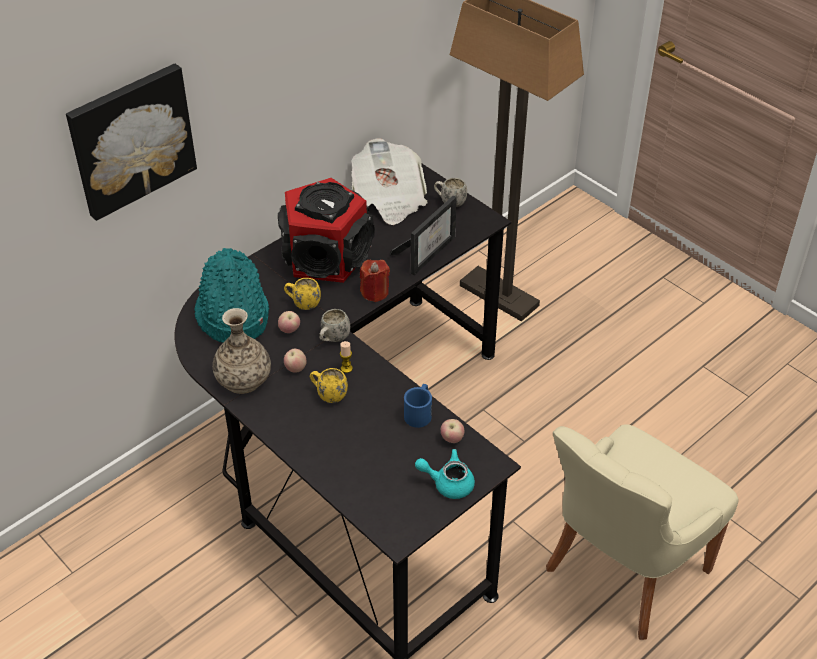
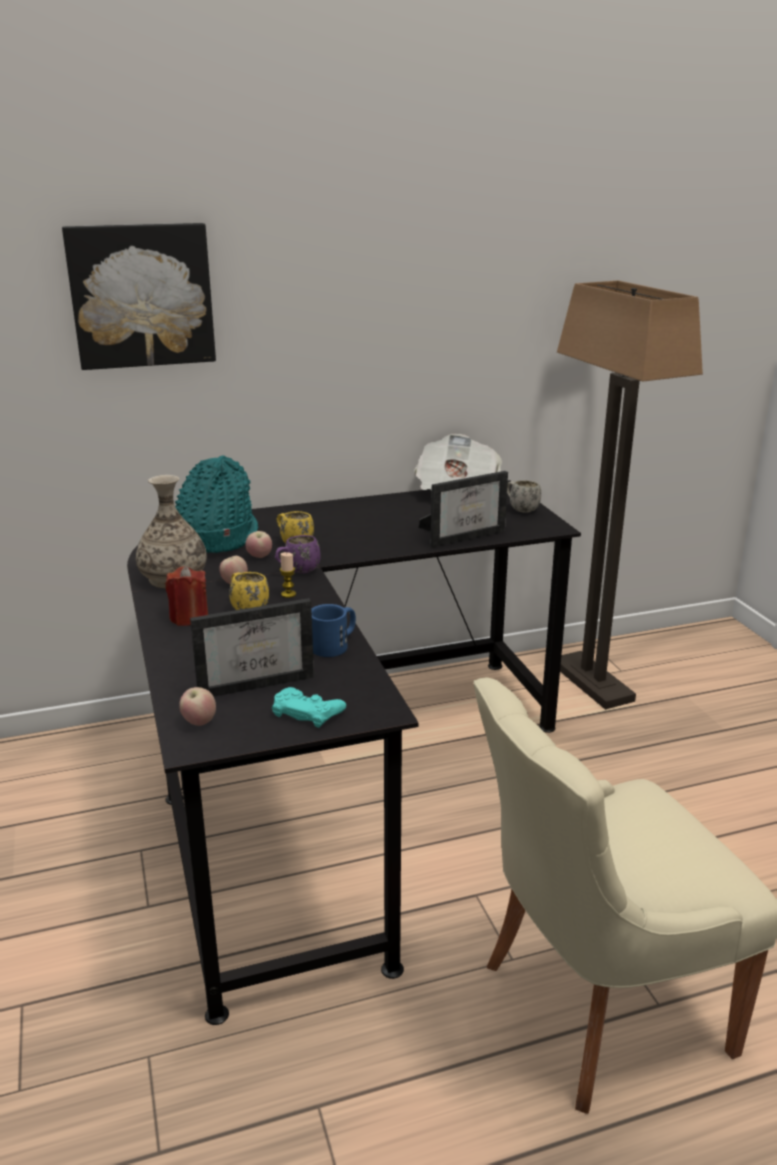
camera: 25 degrees right, 20 degrees down
(325, 257) = (351, 519): speaker -> none
(333, 339) = (298, 571): white mug -> purple mug
(375, 292) = (378, 550): red candle -> red candle (189, 617)
(393, 466) = (256, 680): none -> picture frame
(448, 483) = (307, 712): turquoise teapot -> turquoise game controller
(452, 439) = (351, 675): apple -> apple (199, 722)

